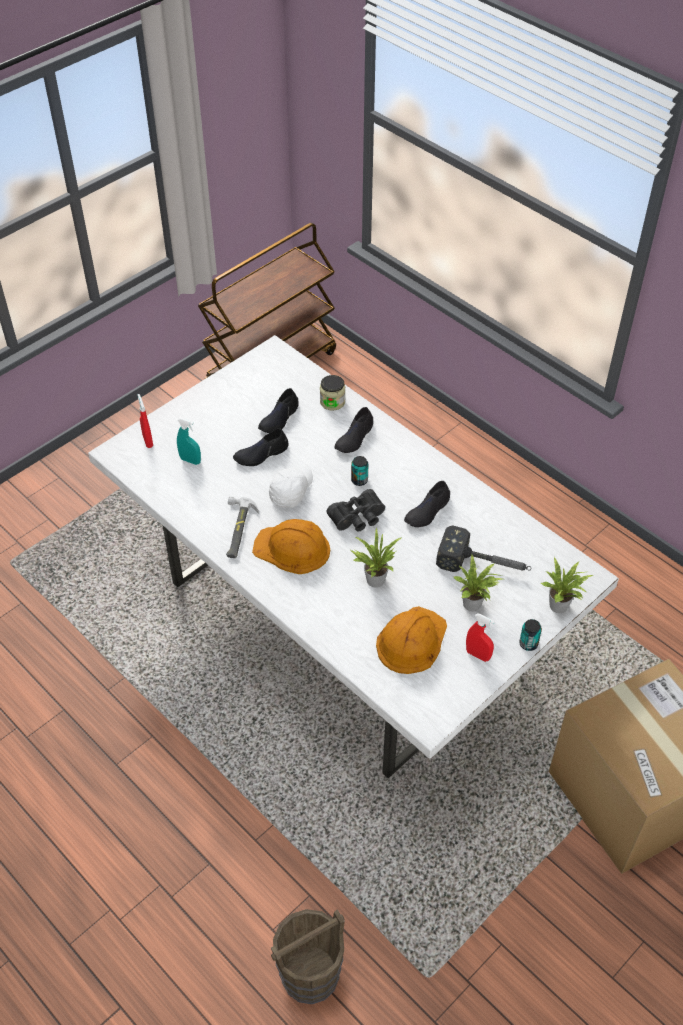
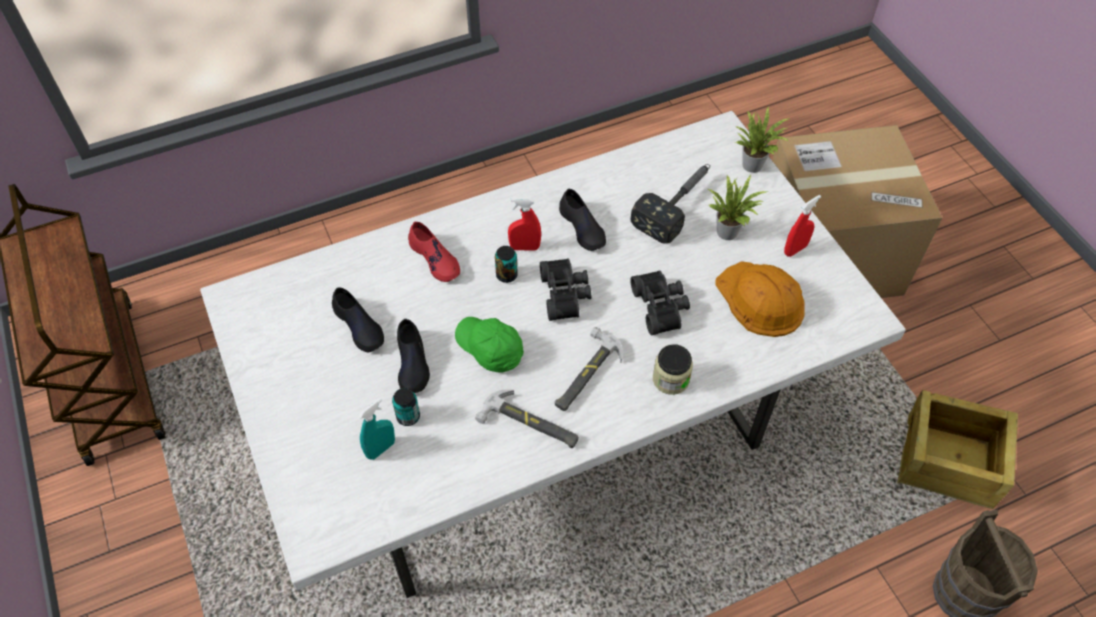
camera: 70 degrees left, 5 degrees up
(148, 441) = (315, 494): red spray bottle -> red spray bottle (524, 247)
(291, 490) = (489, 348): white cap -> green cap
(292, 549) = (586, 374): orange hard hat -> hammer
(332, 402) = (362, 263): jar -> jar (670, 379)
(354, 437) = (435, 259): black shoe -> red shoe
(374, 578) = (661, 307): potted plant -> black binoculars
(441, 944) = (949, 462): none -> crate
(528, 644) = (793, 204): can -> can (408, 416)

